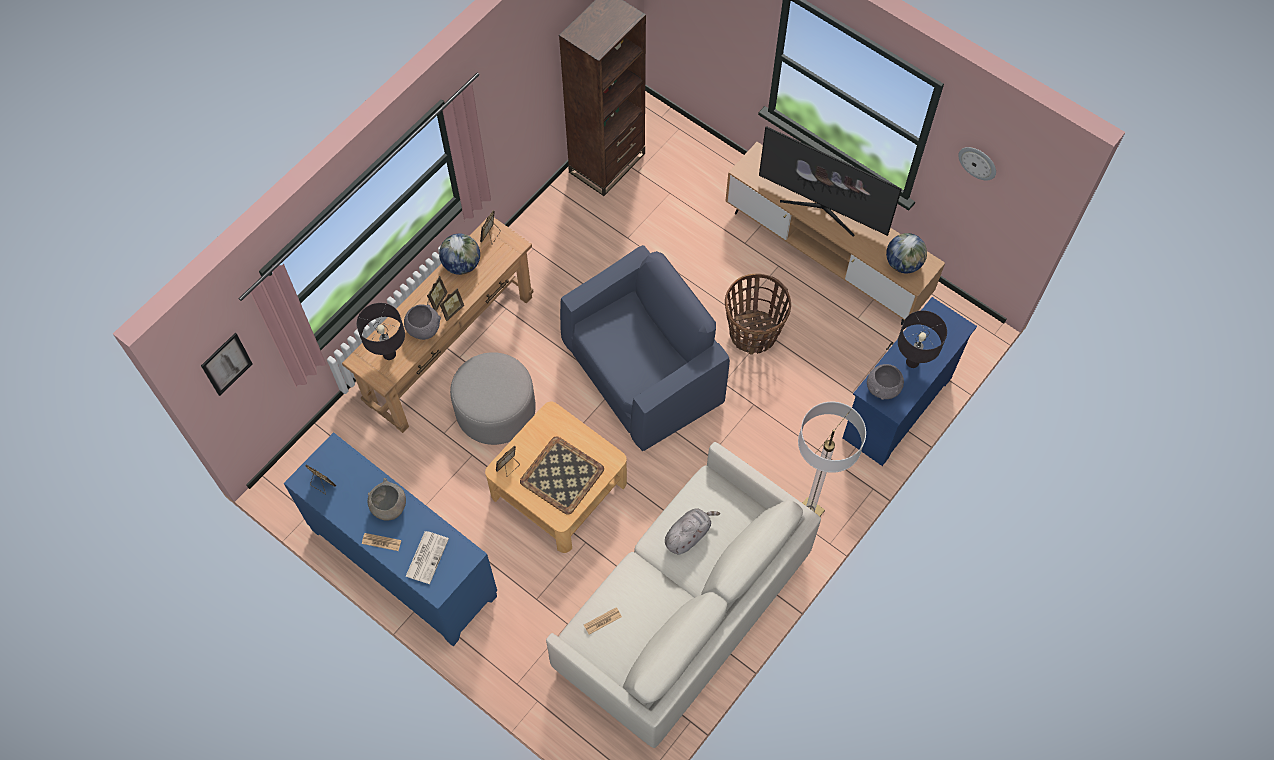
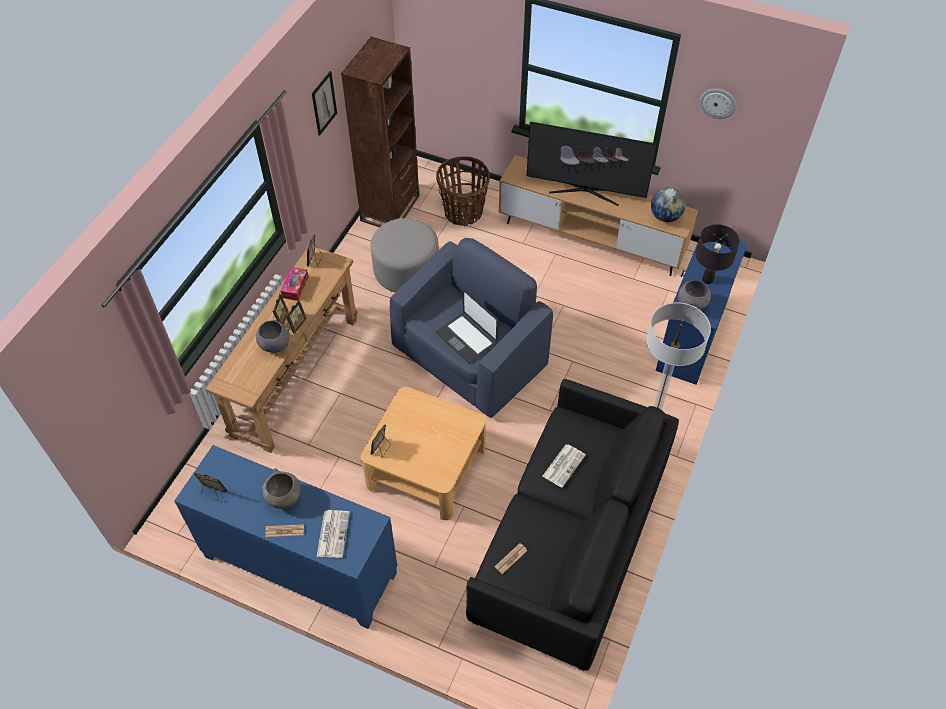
camera: 15 degrees left, 10 degrees down
(226, 364) = (97, 389): picture -> picture (324, 103)
(389, 354) = (248, 372): black table lamp -> none
(462, 264) = (295, 287): globe -> tissue box
(495, 410) = (350, 415): grey ottoman -> grey ottoman (406, 271)
(562, 476) = (432, 445): tray -> none
(634, 361) = (467, 338): none -> laptop
(683, 611) = (570, 544): white sofa -> black sofa
(688, 534) = (563, 465): grey plush toy -> newspaper
(753, 333) = (553, 307): basket -> basket (463, 212)

